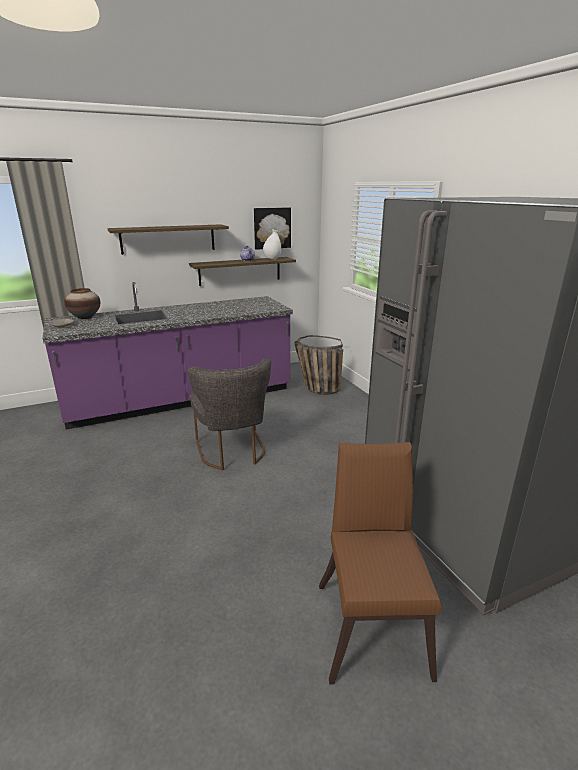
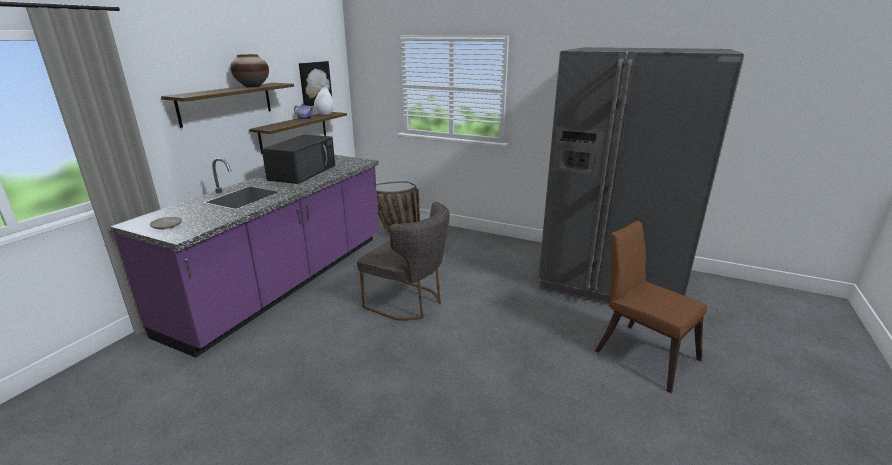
camera: 40 degrees left, 0 degrees up
(85, 317) = (171, 212): vase -> vase (252, 86)
(216, 307) = (303, 172): none -> black microwave

